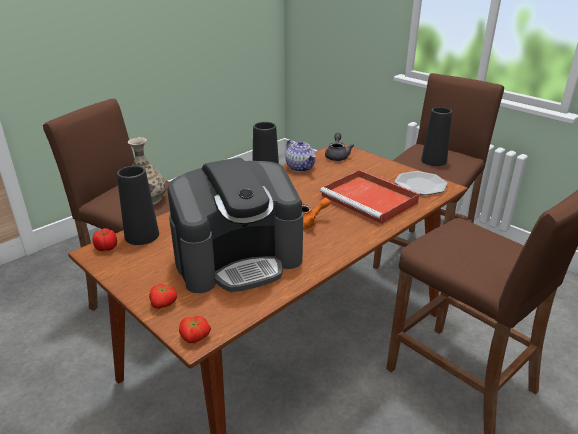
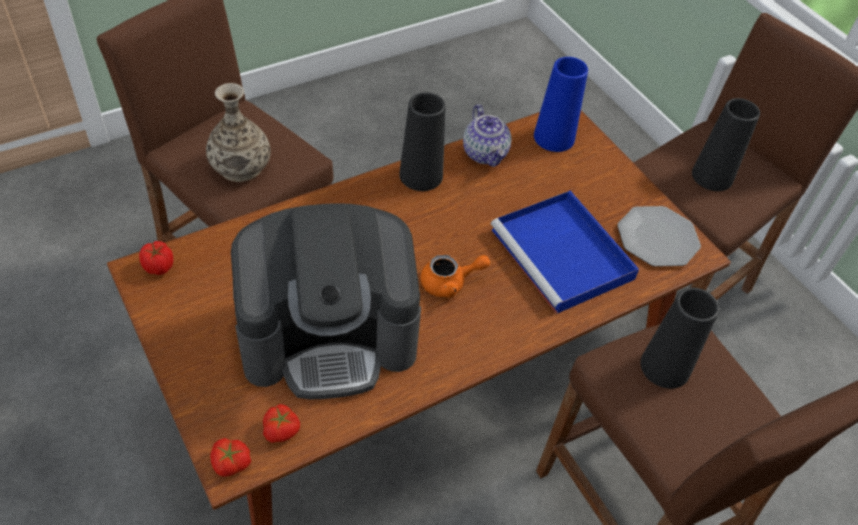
camera: 10 degrees right, 20 degrees up
(142, 235) = (211, 253): black vase -> black vase (665, 367)
(164, 303) = (208, 393): tomato -> tomato (282, 430)
(337, 156) = (554, 137): grey teapot -> blue vase
(370, 200) = (564, 256): red tray -> blue tray

